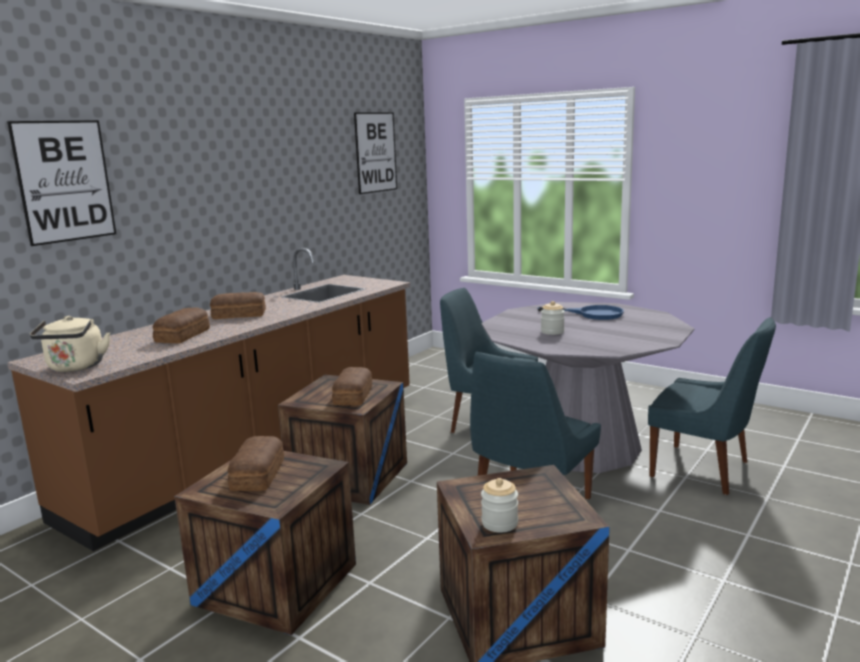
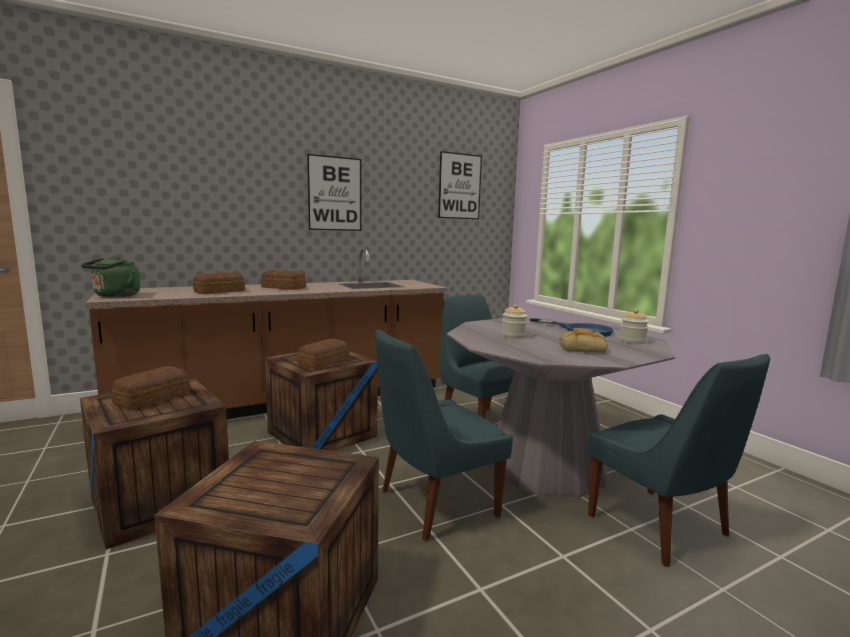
camera: 25 degrees right, 5 degrees down
(64, 181) = (165, 169): picture -> picture (335, 194)
(75, 368) = (115, 296): beige kettle -> green kettle
(499, 523) = (225, 498): jar -> jar (632, 341)
(623, 333) = (582, 348): none -> bread

